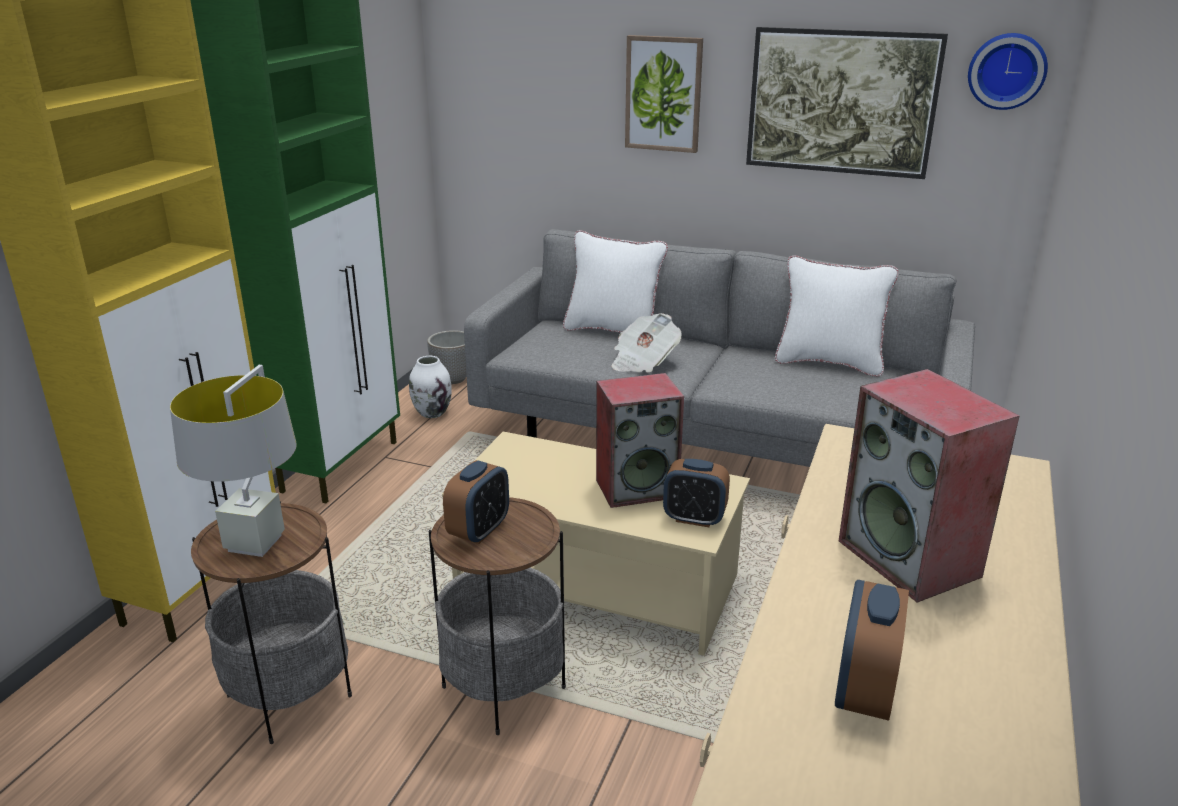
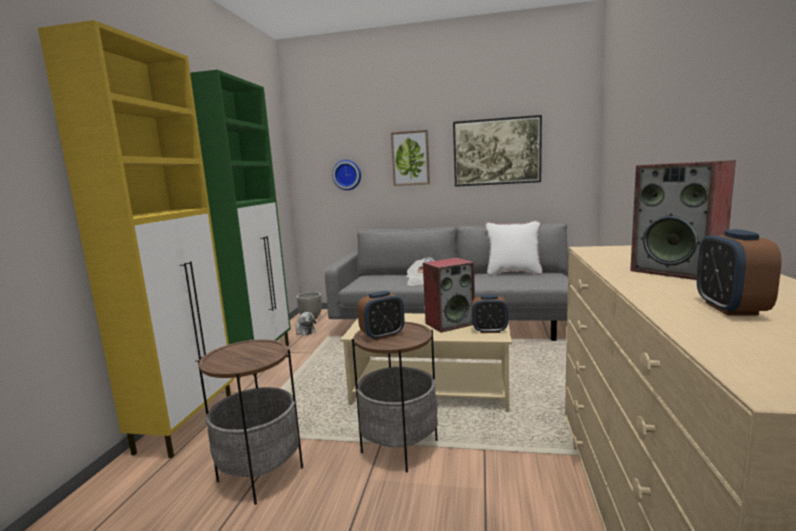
camera: 10 degrees left, 15 degrees down
(255, 543) = (242, 357): grey table lamp -> none
(432, 412) = (304, 331): white vase -> plush toy
(479, 531) = (382, 335): alarm clock -> alarm clock turned 45 degrees clockwise
(613, 331) = (399, 274): white pillow -> none
(1007, 71) = (570, 128): wall clock -> wall clock (347, 175)

